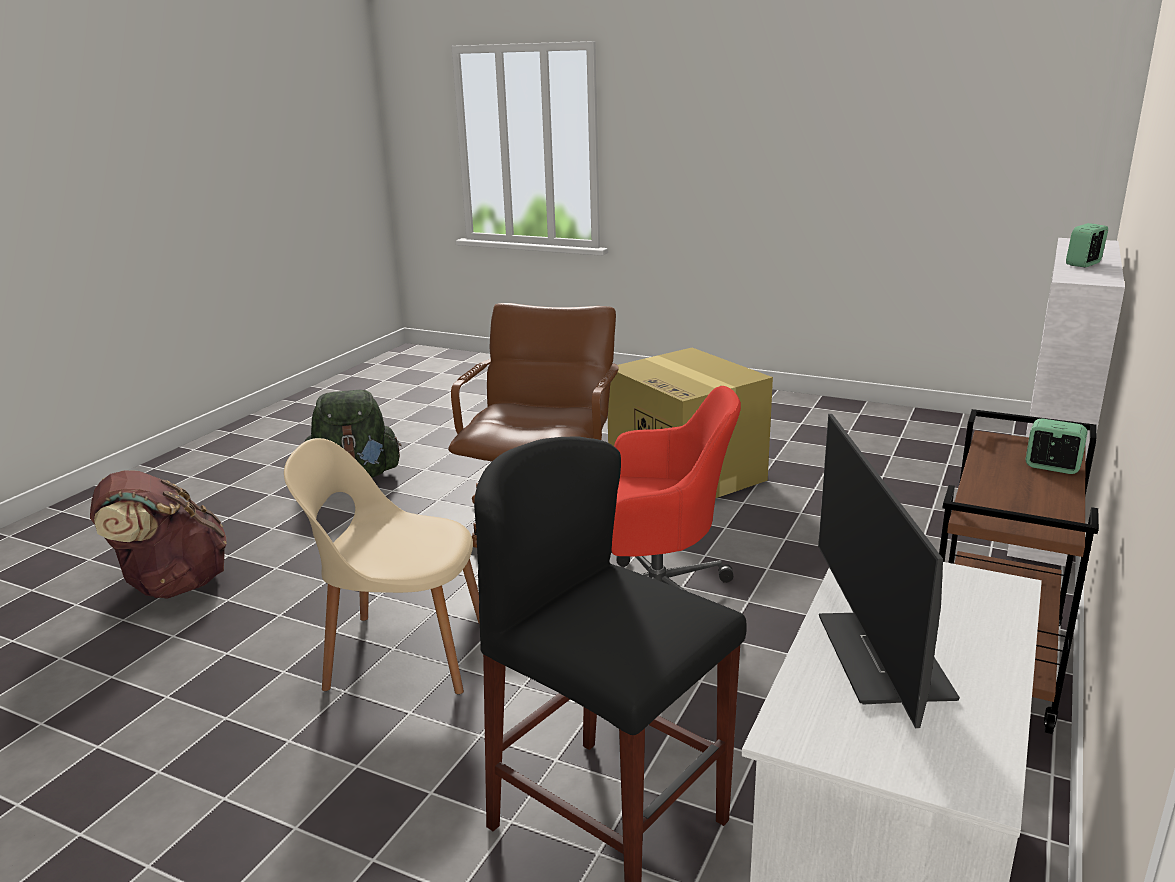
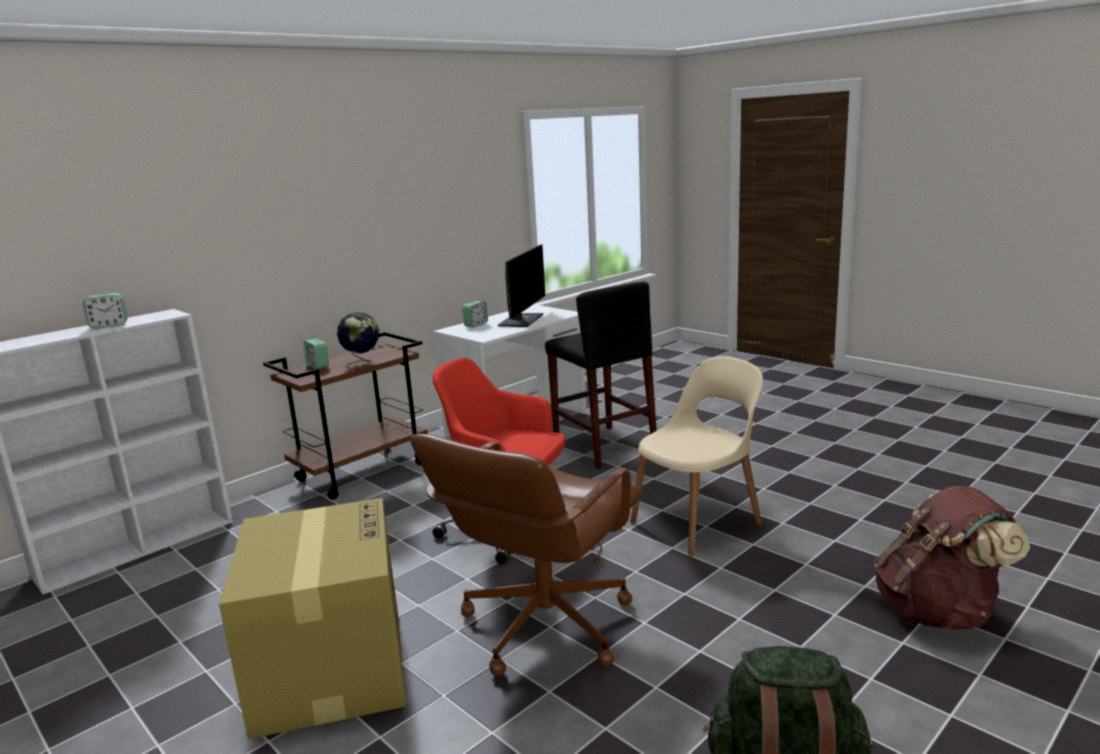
camera: 160 degrees left, 5 degrees down
(402, 653) = (698, 521): beige chair -> beige chair turned 60 degrees counterclockwise
(978, 620) = (476, 325): none -> alarm clock
(988, 481) = (362, 363): none -> globe

